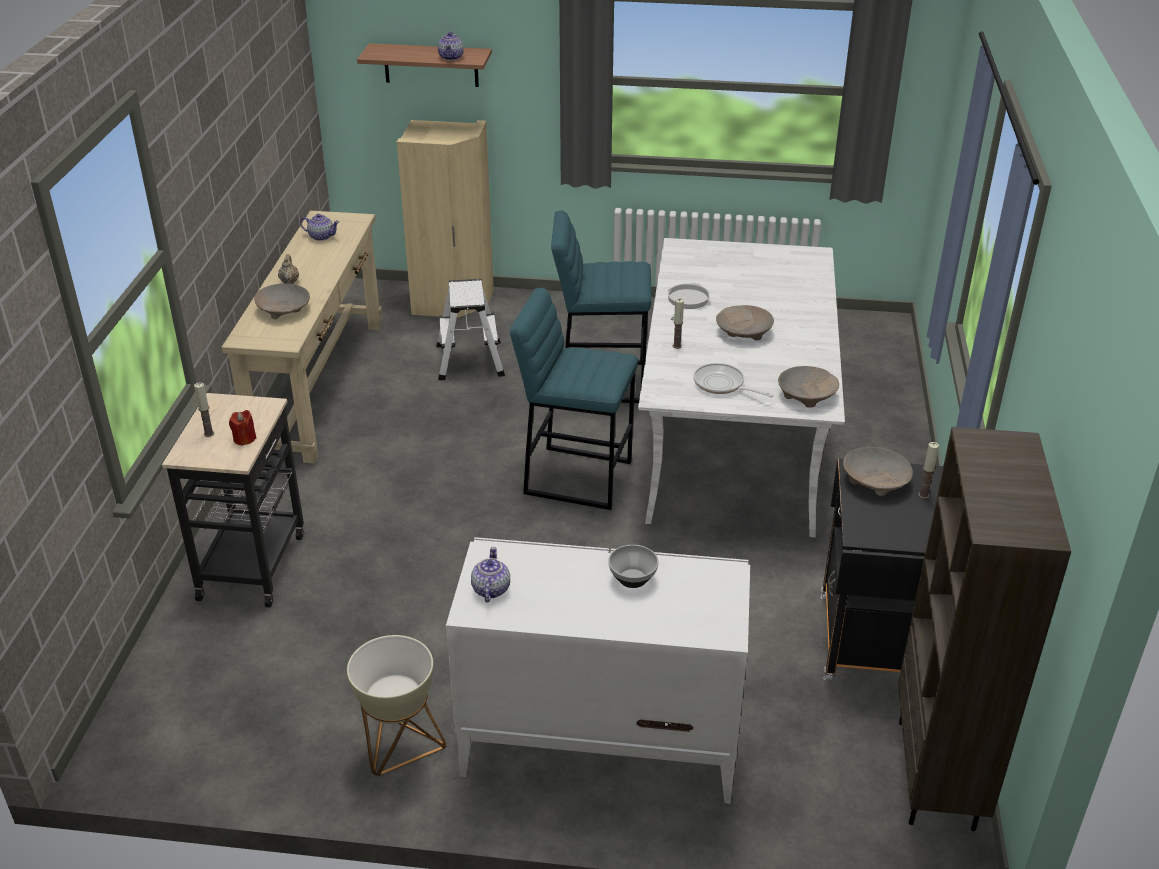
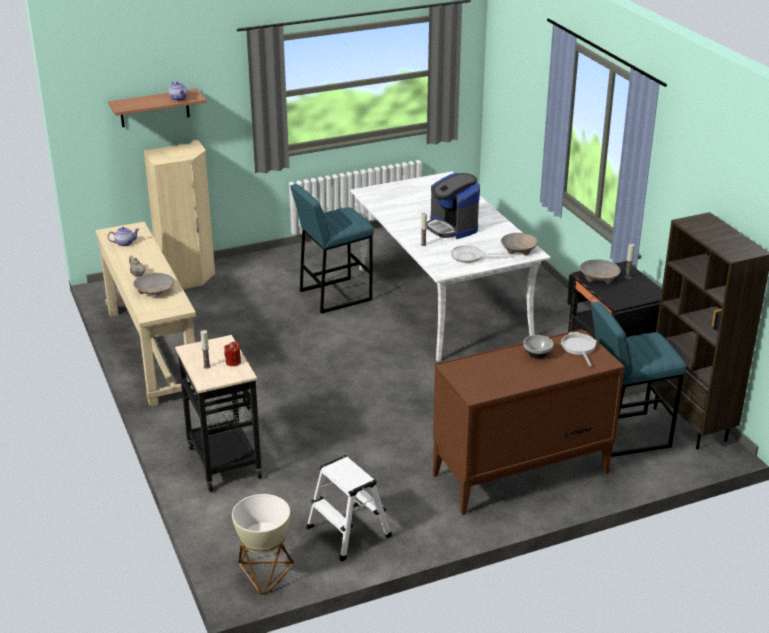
camera: 30 degrees left, 5 degrees down
(399, 747) = (415, 515): planter -> planter (264, 575)
(470, 360) = (238, 307): white step ladder -> white step ladder (349, 532)
(490, 590) = (472, 383): teapot -> none
(575, 477) = (372, 351): turquoise stool -> turquoise stool (625, 434)
(599, 746) = (520, 474): white cabinet -> brown cabinet
(686, 301) = (402, 220): frying pan -> frying pan (578, 348)
(744, 332) = (452, 227): beige bowl -> coffee machine

